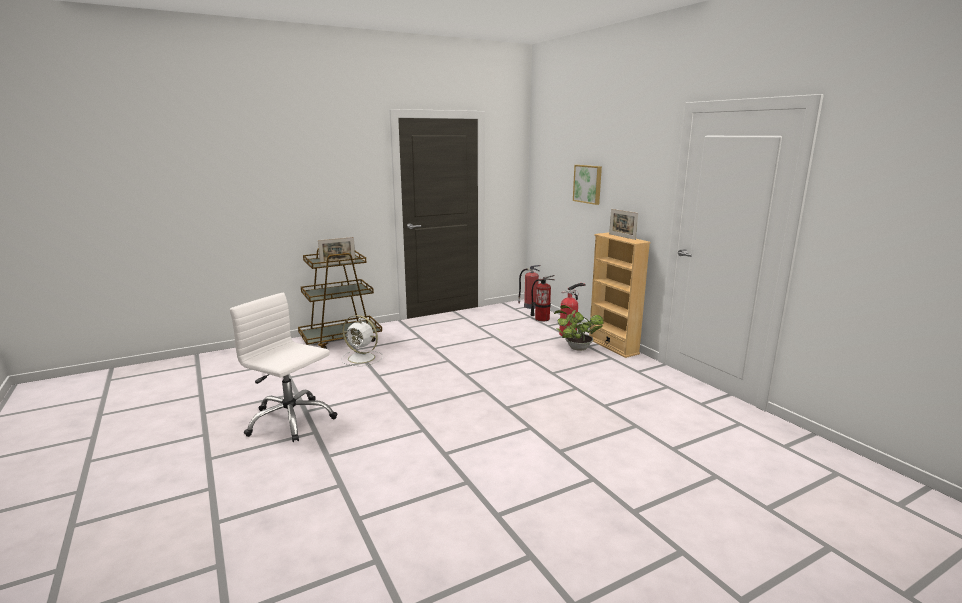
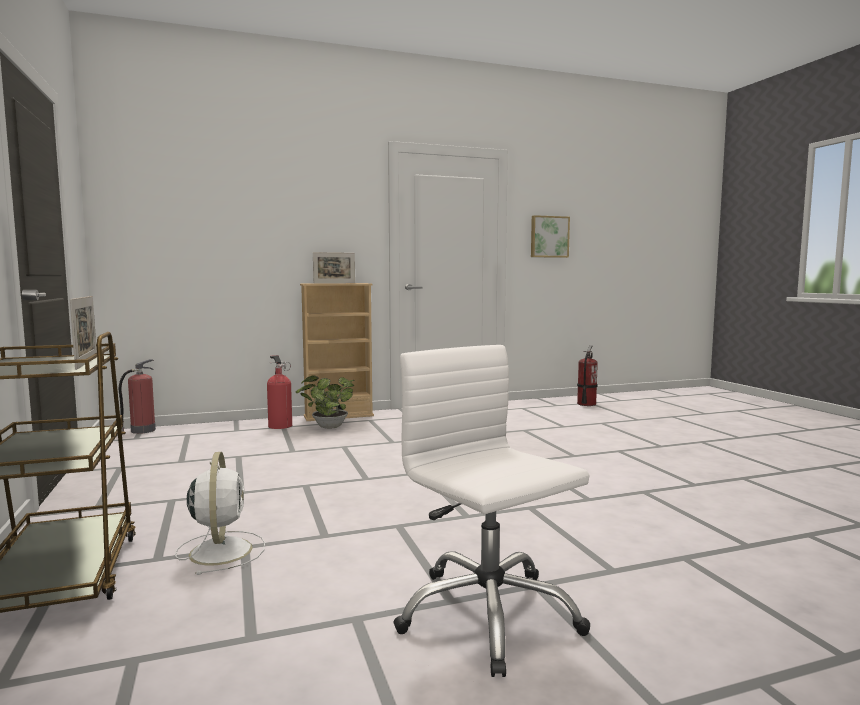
camera: 80 degrees left, 10 degrees down
(290, 420) = (487, 615): white office chair -> white office chair turned 105 degrees clockwise
(362, 358) = (221, 550): white fan -> white fan turned 45 degrees counterclockwise
(542, 319) = (206, 430): fire extinguisher -> fire extinguisher (586, 404)
(588, 184) = (247, 227): picture -> picture (549, 237)

